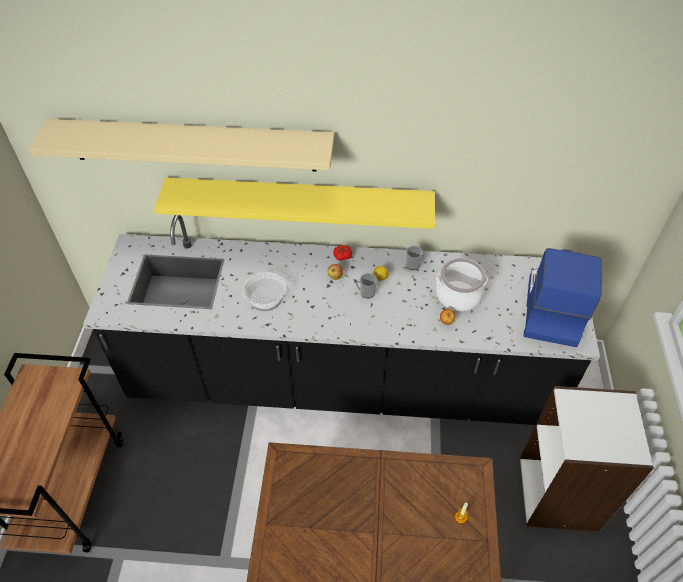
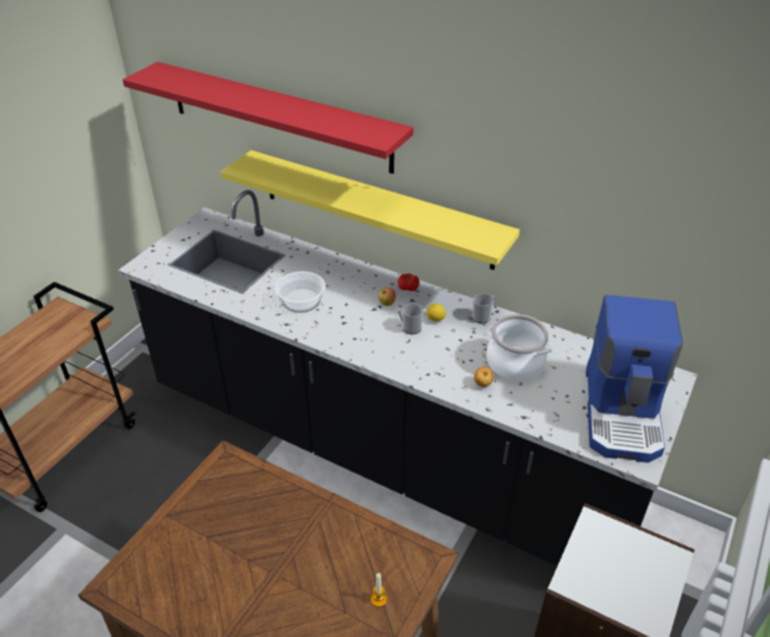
camera: 25 degrees right, 10 degrees down
(193, 145) = (278, 116): beige shelf -> red shelf
(550, 309) = (623, 413): coffee machine -> coffee machine turned 150 degrees clockwise

